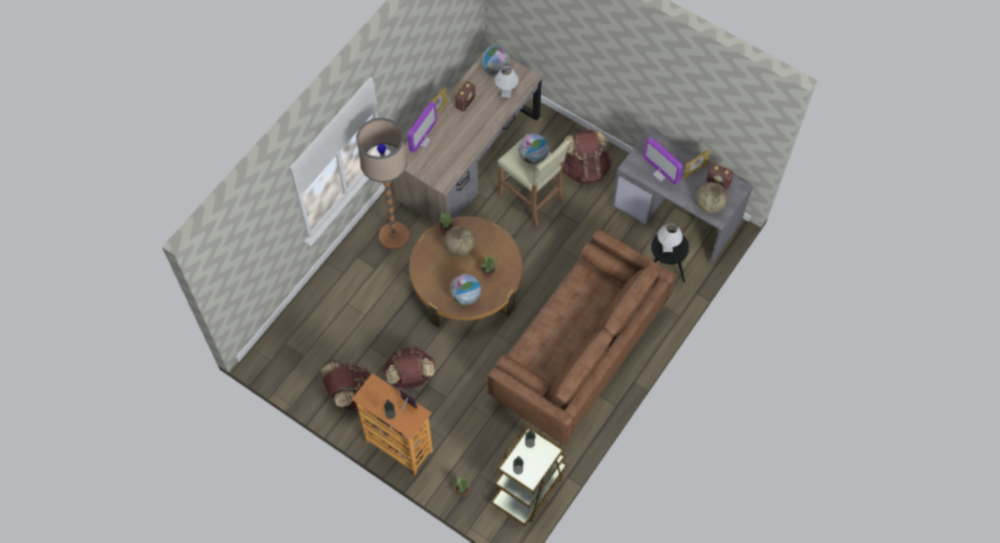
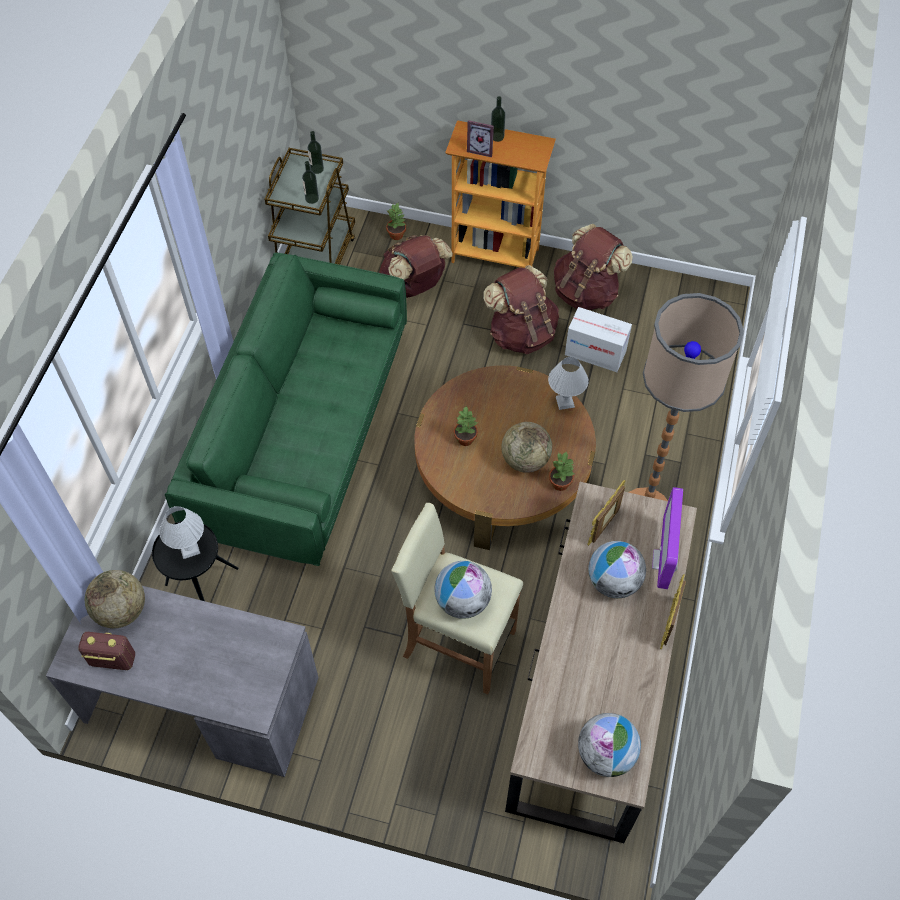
camera: 160 degrees right, 5 degrees down
(369, 346) = (595, 353): none -> cardboard box
(465, 102) = (628, 661): radio -> none
(465, 296) = (484, 396): globe -> globe (613, 581)
(506, 93) = (562, 708): white table lamp -> white table lamp (564, 402)
(579, 350) = (302, 435): brown sofa -> green sofa
(585, 169) = (384, 731): brown backpack -> brown backpack (414, 286)
(661, 174) = (222, 642): monitor -> none
(694, 171) = (161, 667): picture frame -> picture frame (604, 526)

